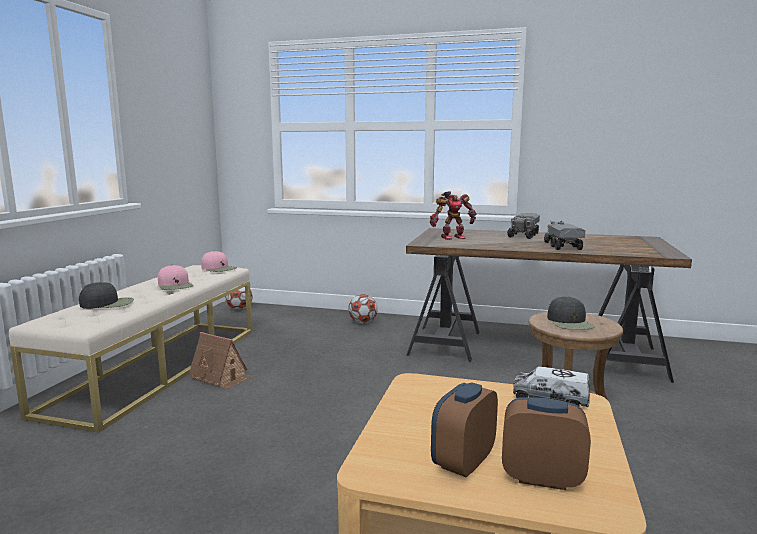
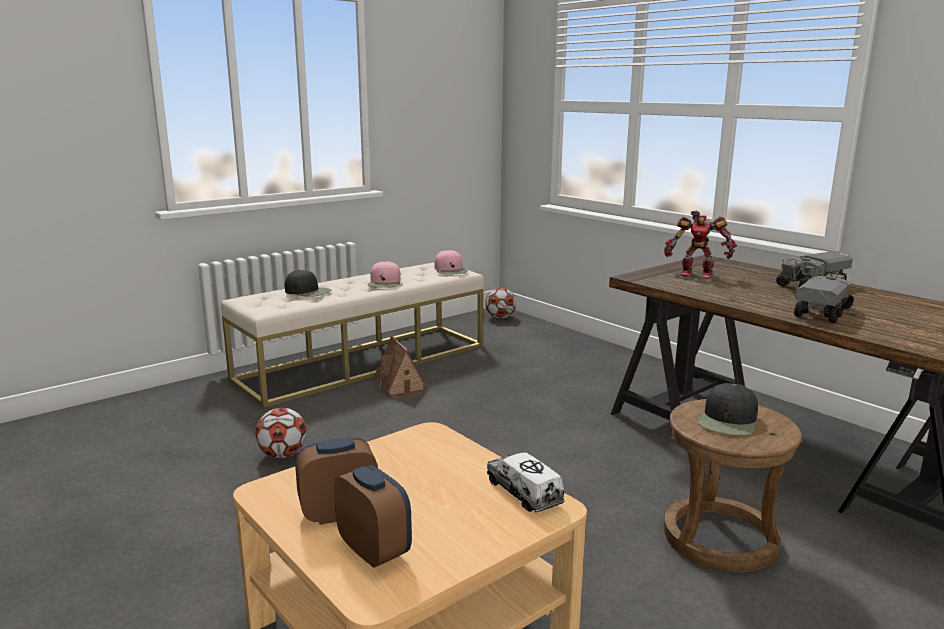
camera: 35 degrees right, 5 degrees up
(363, 322) = (612, 363): football -> football (283, 455)

